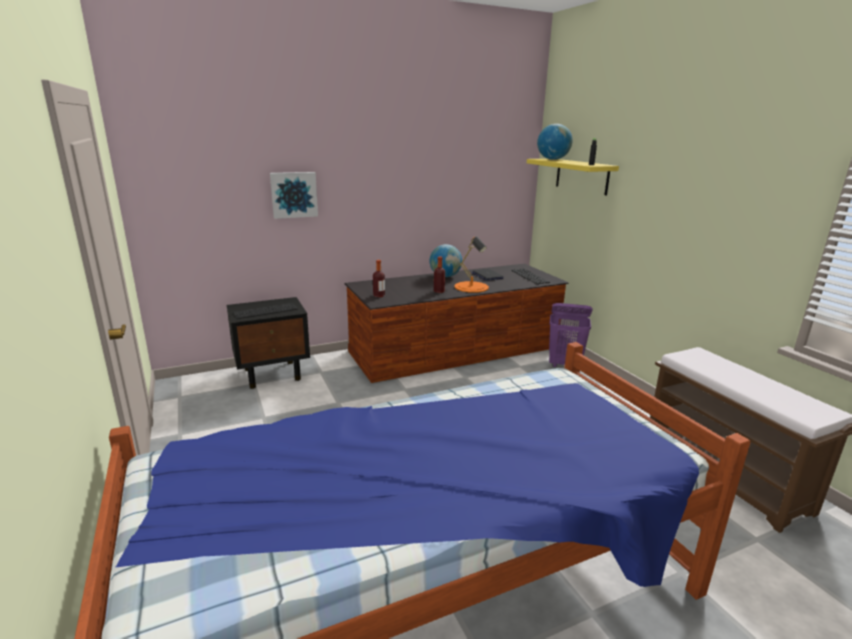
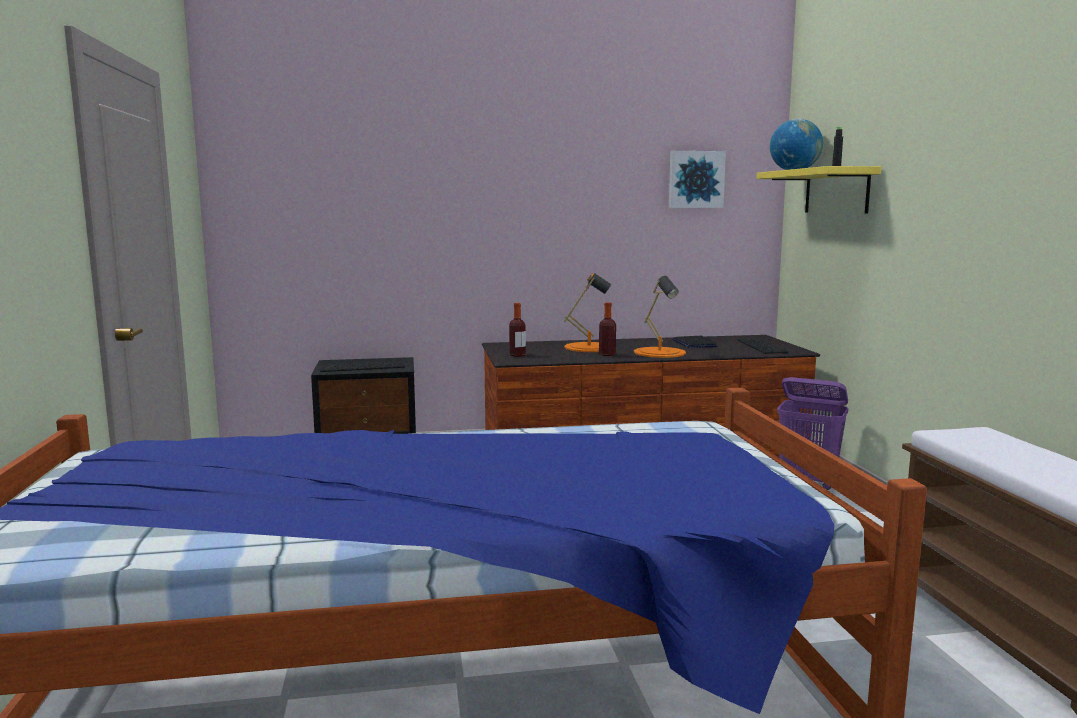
camera: 15 degrees right, 10 degrees down
(294, 194) = (417, 217): picture -> picture (695, 179)
(422, 284) = (589, 347): none -> orange table lamp
(445, 276) = (630, 342): globe -> none

